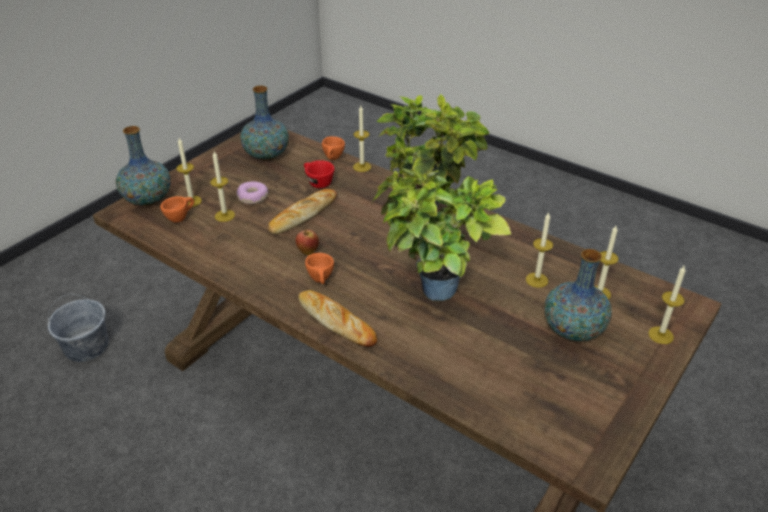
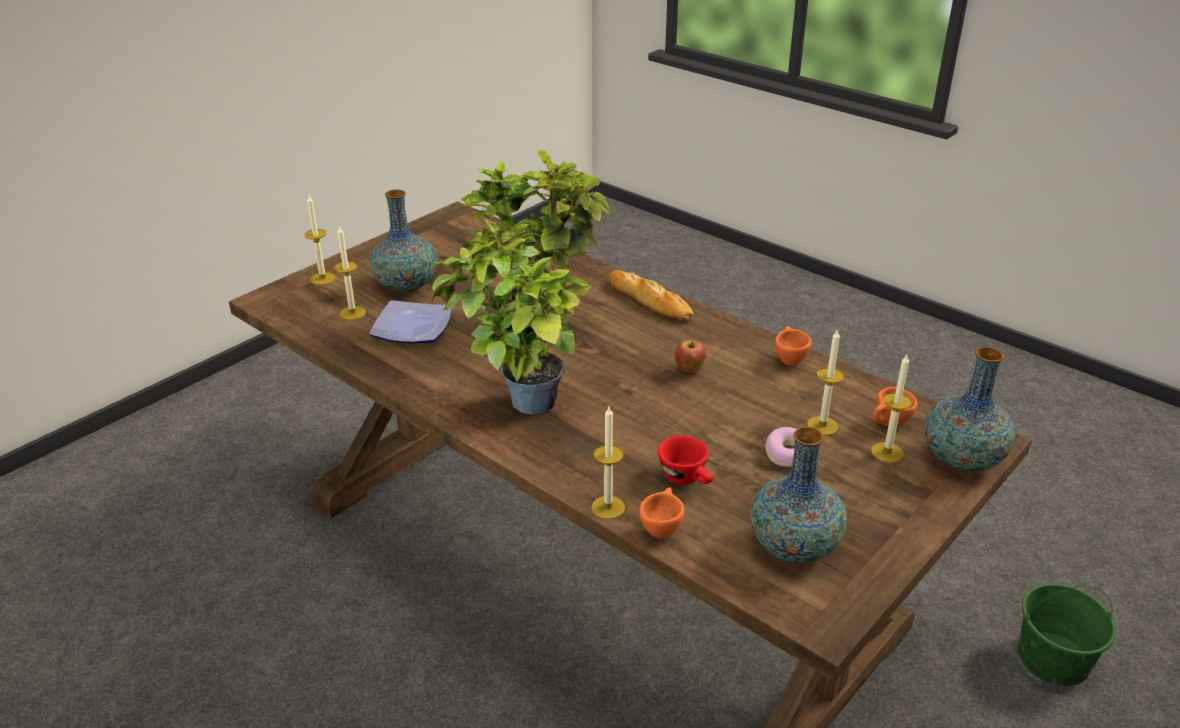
camera: 175 degrees left, 5 degrees down
(86, 346) = (1053, 659): grey bucket -> green bucket
(303, 215) = (703, 421): bread -> none
(321, 281) = (668, 338): orange cup -> orange cup (788, 359)
(536, 280) = (413, 328): candle -> plate

